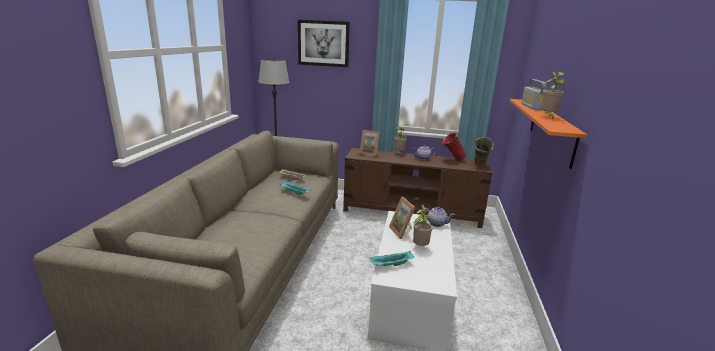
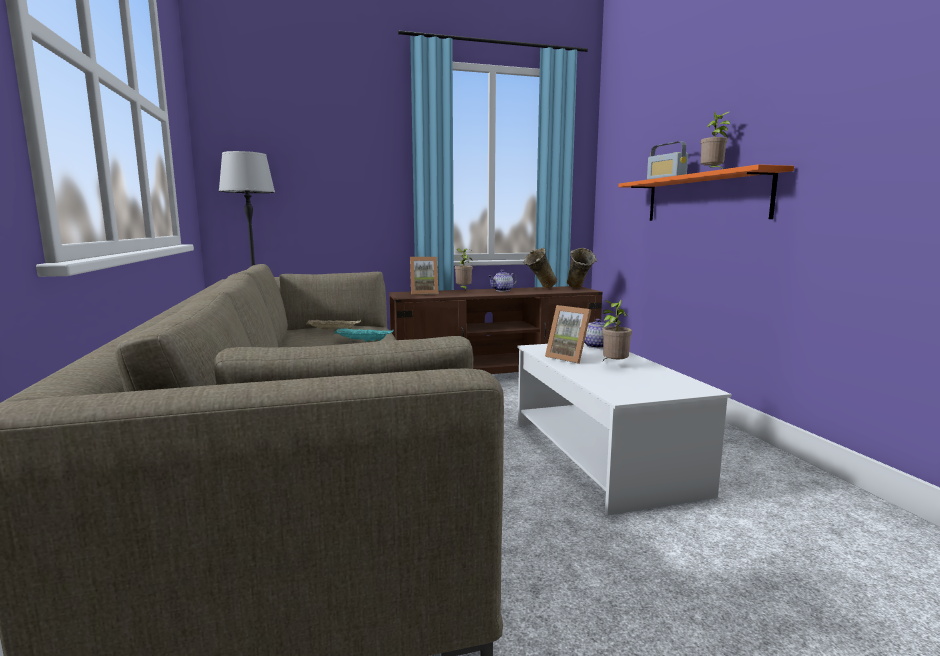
camera: 25 degrees left, 10 degrees down
(323, 43) = (322, 132): picture -> none
(391, 265) = (609, 385): turquoise tray -> none
(451, 160) = (539, 289): red vase -> beige vase

